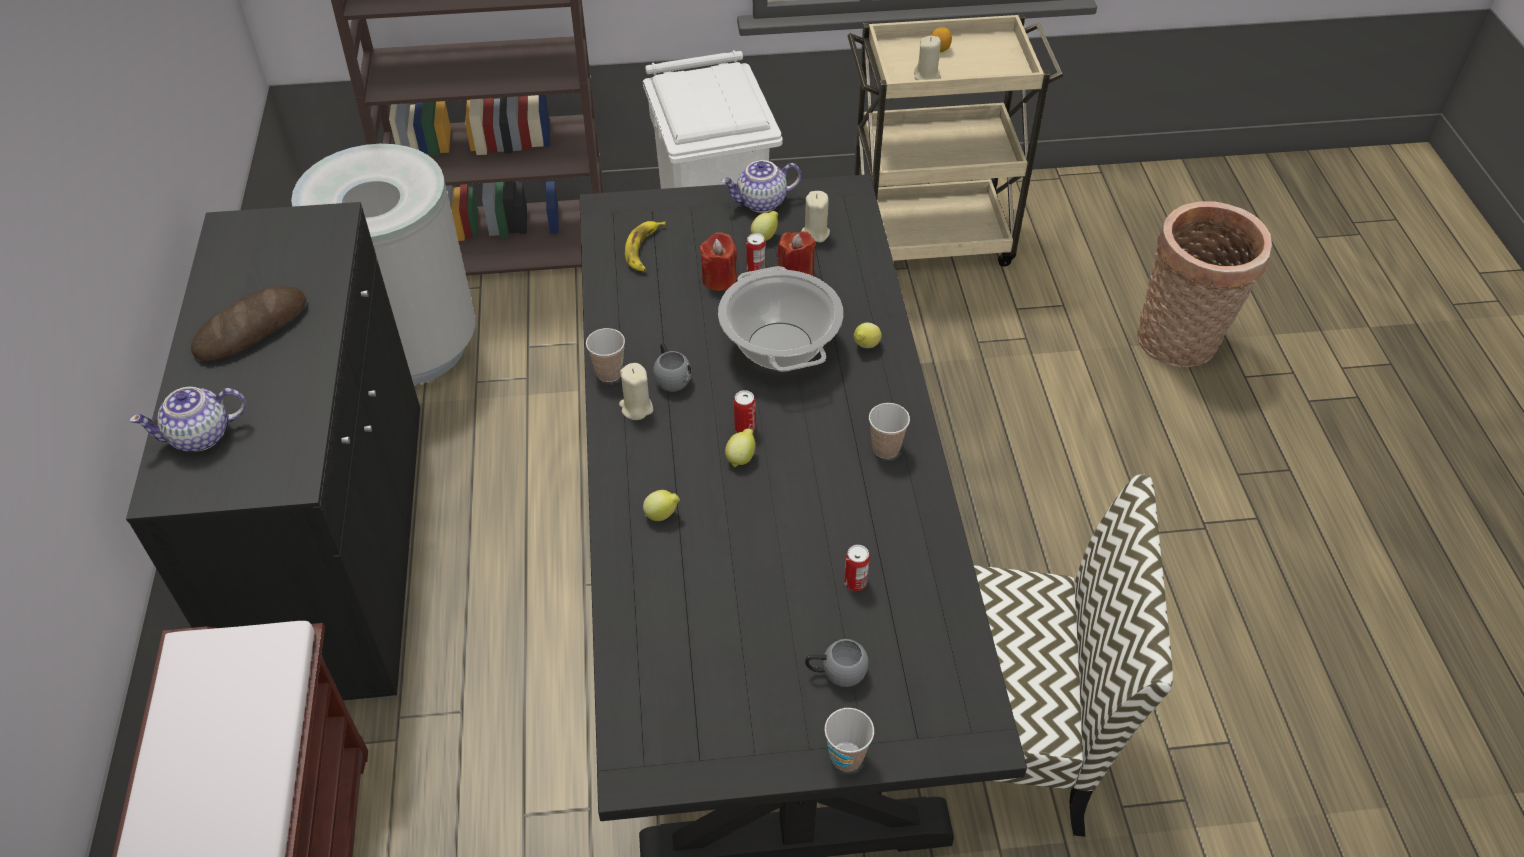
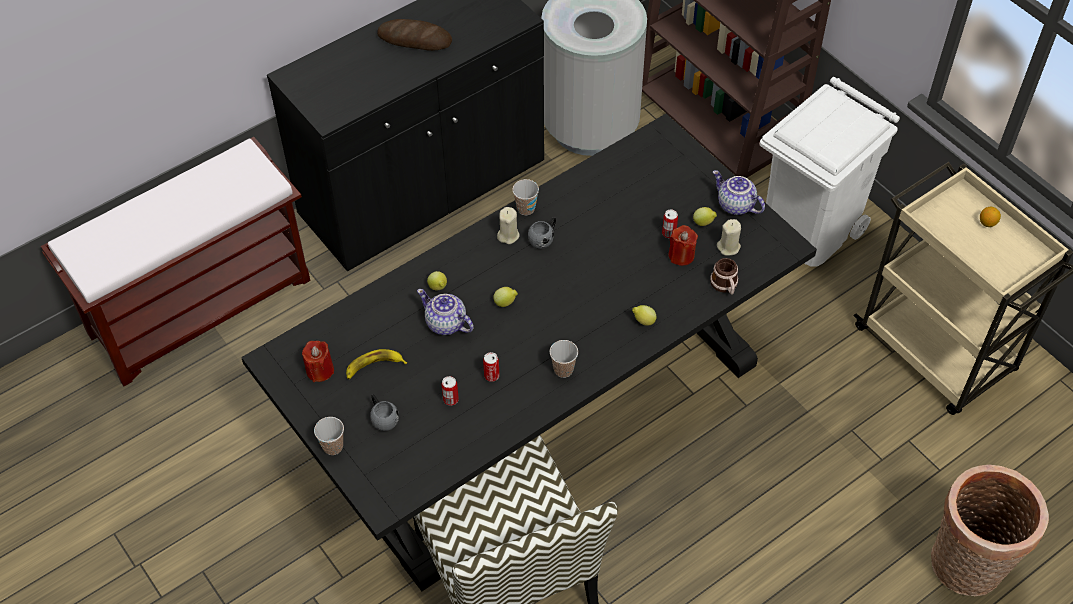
camera: 60 degrees right, 5 degrees up
(201, 436) = (332, 67): teapot -> teapot (446, 324)
(644, 250) = (641, 170): banana -> banana (374, 366)
(719, 279) = (645, 219): red candle -> red candle (320, 370)
(744, 427) = (530, 293): can -> can (491, 376)
(780, 347) = (609, 278): cooking pot -> none
(866, 260) = (725, 285): none -> mug
(927, 76) = (946, 230): beige candle -> none

